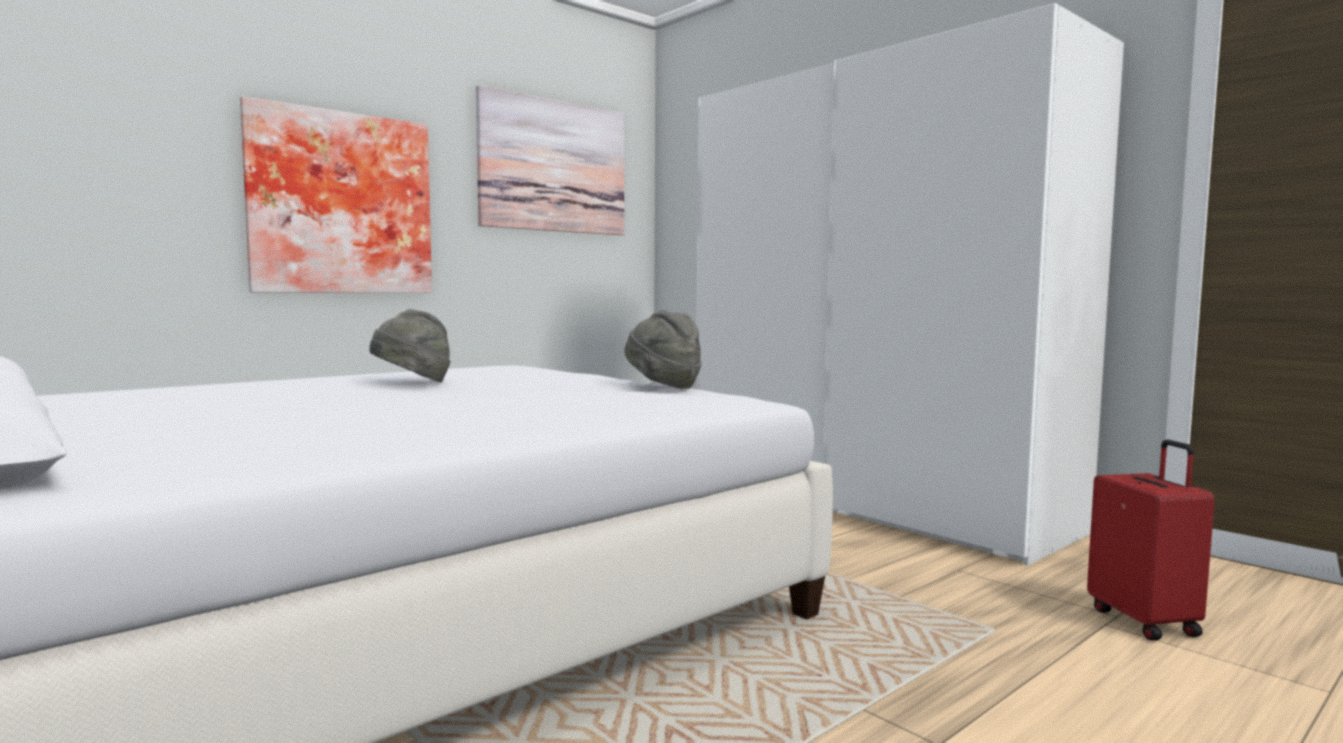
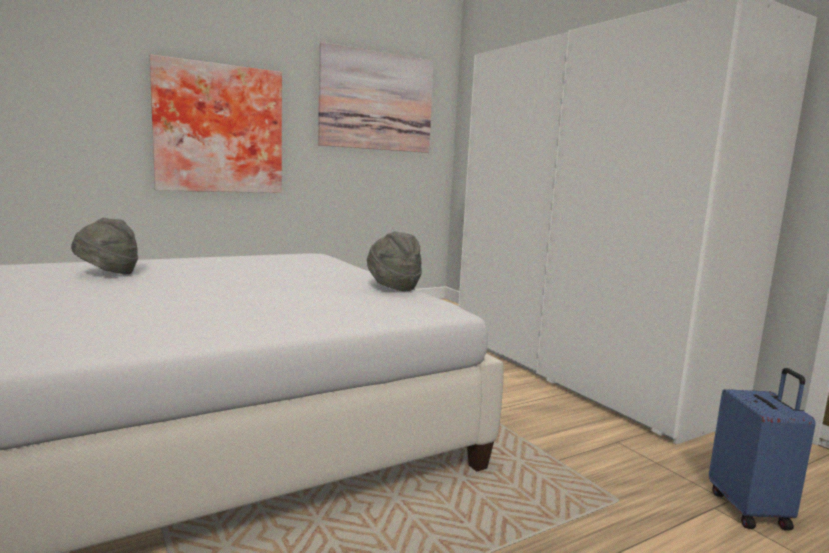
camera: 10 degrees right, 5 degrees up
(412, 383) = (226, 270): grey hat -> grey hat (107, 273)
(1145, 621) = (750, 510): red suitcase -> blue suitcase

